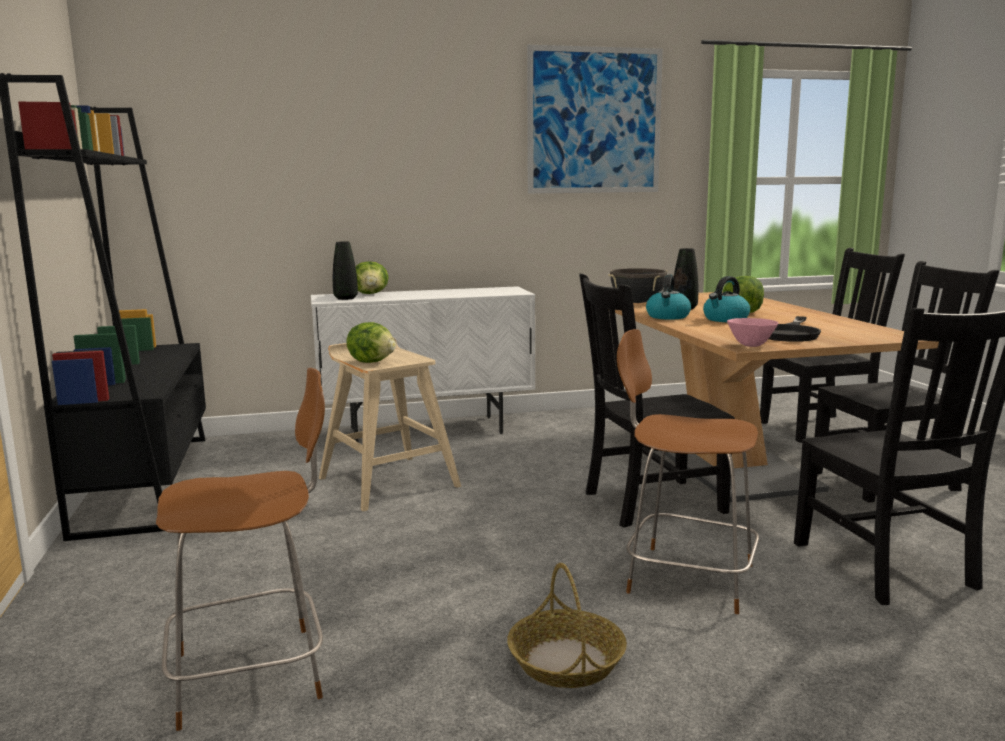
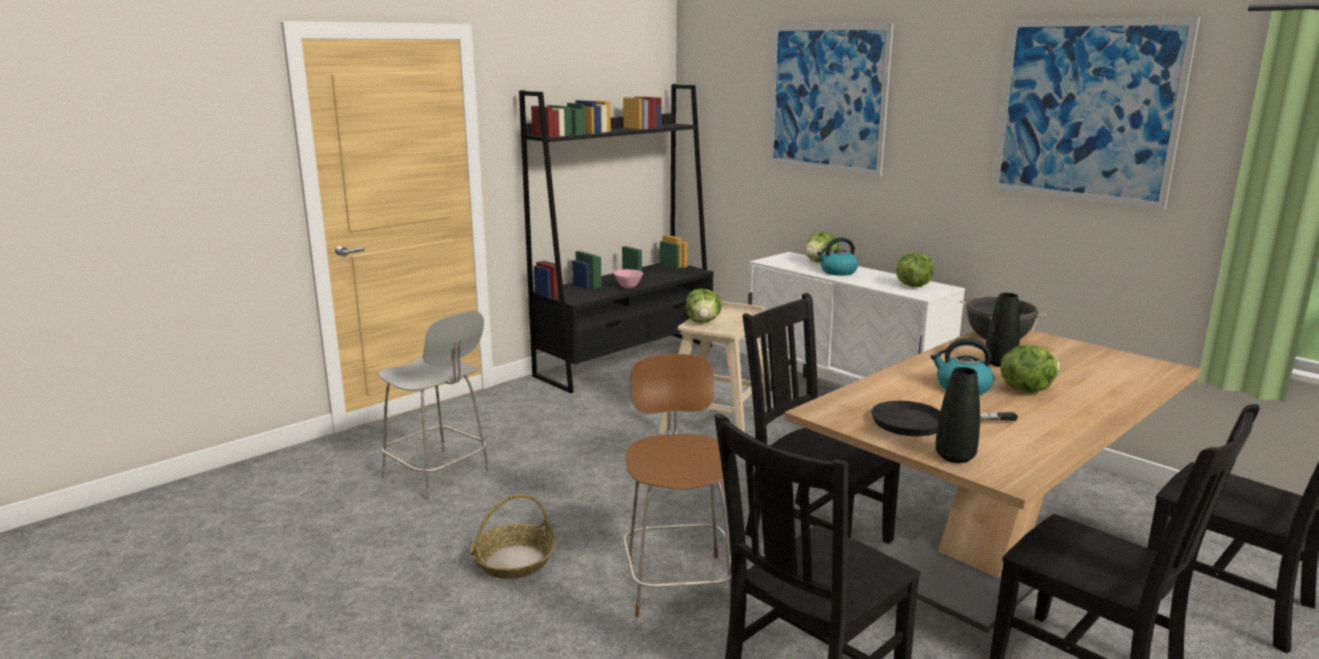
camera: 60 degrees right, 5 degrees up
(255, 674) = (439, 475): brown stool -> grey stool
(336, 119) = (827, 98): none -> picture
(345, 298) = (787, 262): black vase -> black vase (955, 457)
(489, 290) = (913, 285): none -> lettuce
(668, 317) = (932, 364): kettle -> kettle (838, 272)
(751, 345) = (828, 413): pink bowl -> pink bowl (628, 287)

